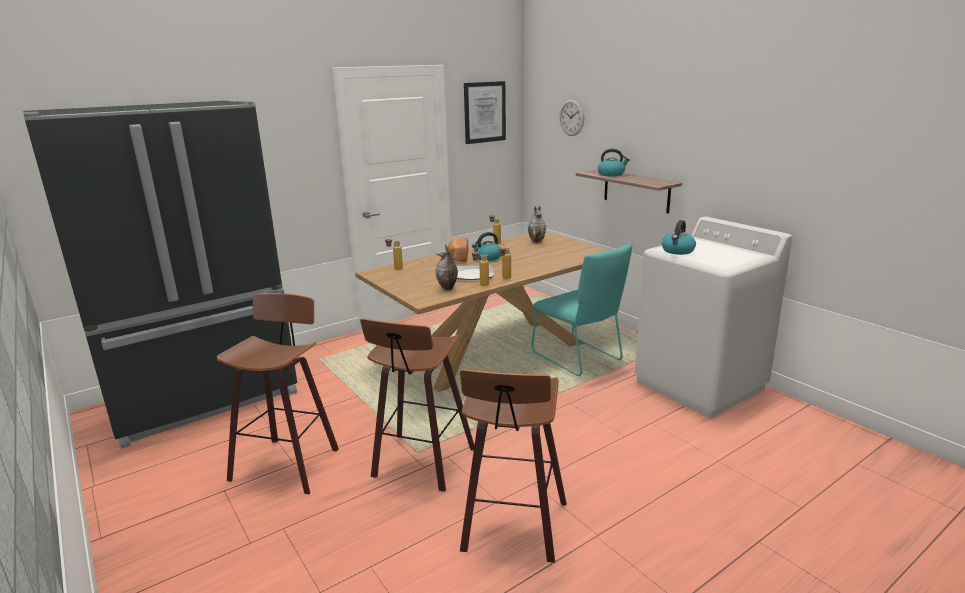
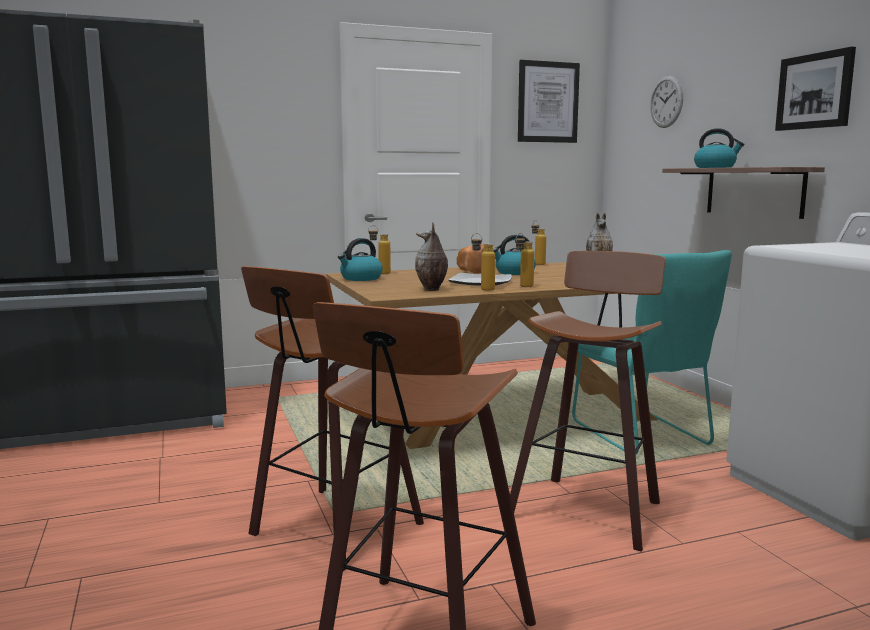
camera: 15 degrees right, 10 degrees down
(288, 463) = (153, 500): stool -> stool (588, 508)
(675, 133) = (815, 91): none -> picture
(678, 251) = (802, 248): kettle -> kettle (360, 278)

